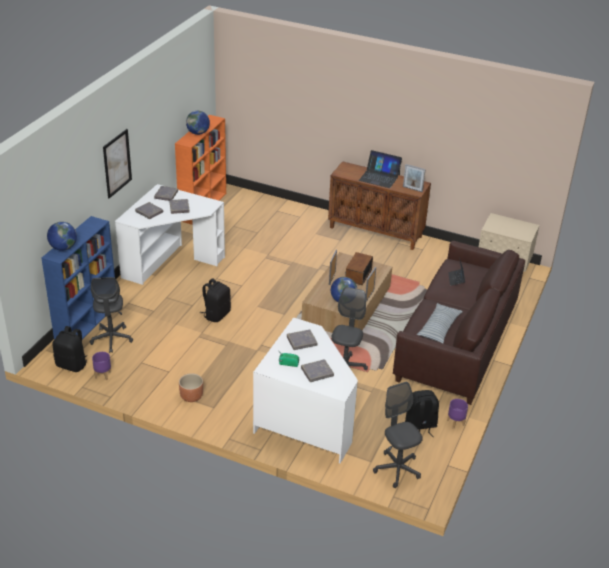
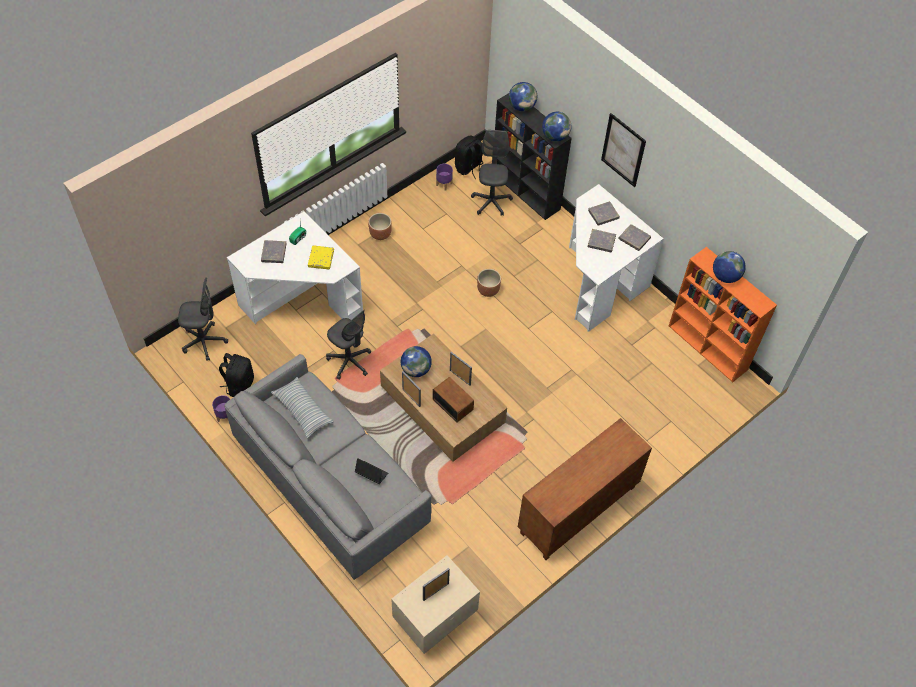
camera: 115 degrees right, 20 degrees up
(87, 322) = (526, 191): blue bookcase -> black bookcase
(93, 223) = (555, 136): none -> globe
(111, 339) = (491, 202): grey office chair -> grey office chair turned 75 degrees clockwise
(216, 314) = (488, 290): black backpack -> brown planter
(301, 341) = (321, 258): grey book -> yellow book
(379, 177) = (592, 471): laptop -> none
(412, 189) = (546, 495): picture frame -> picture frame (435, 591)
(456, 342) = (330, 482): brown sofa -> grey sofa

